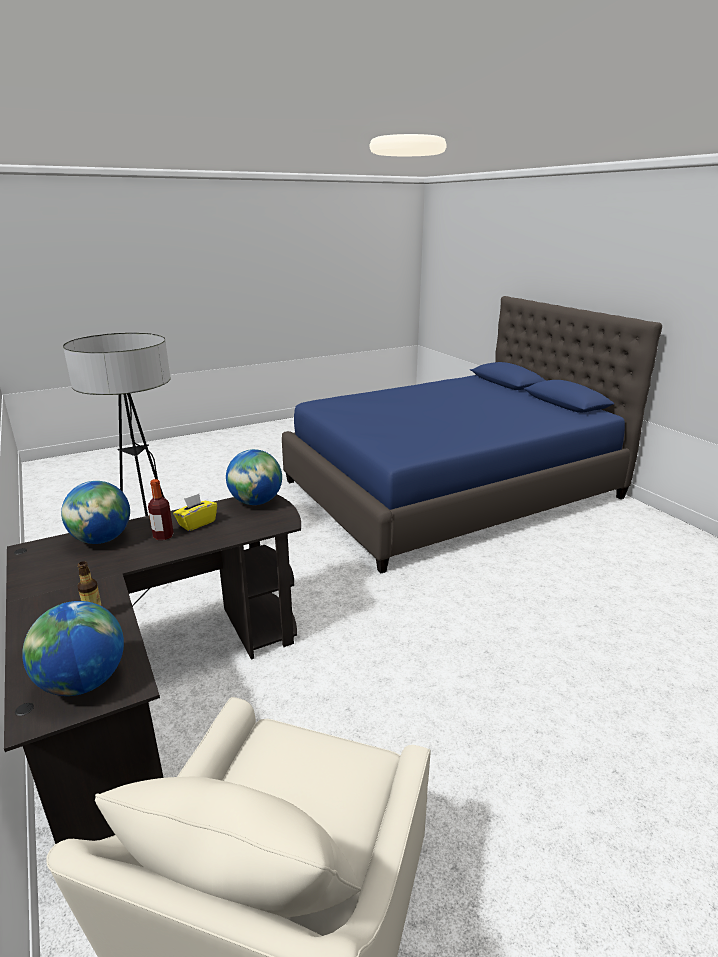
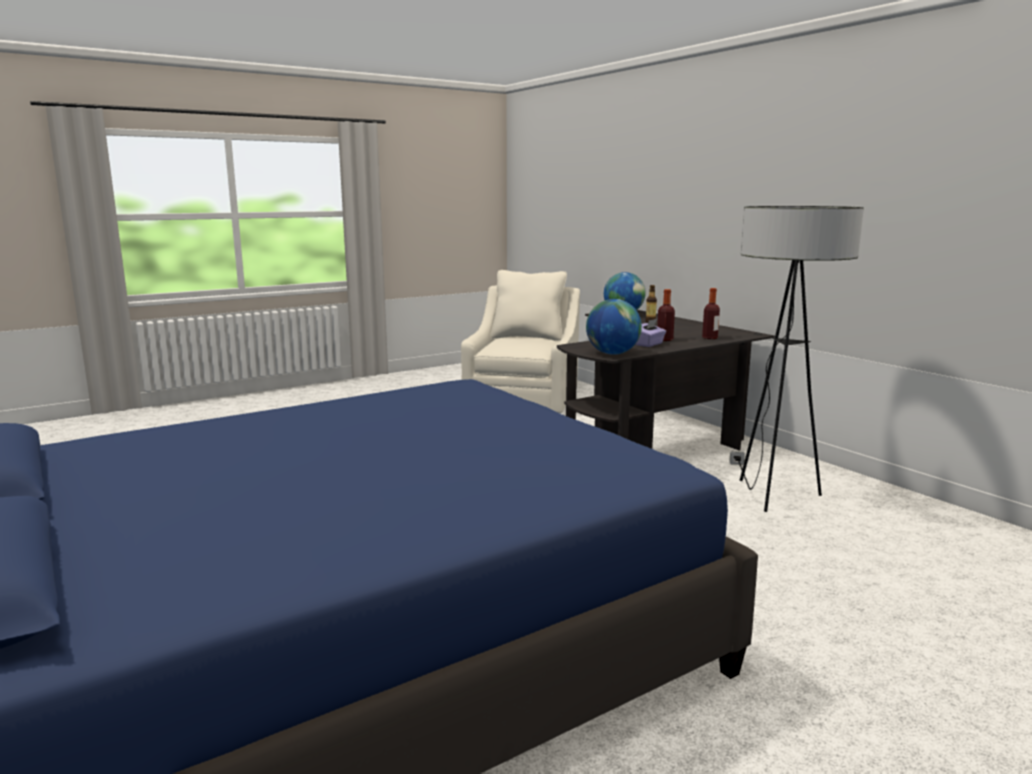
camera: 175 degrees right, 10 degrees down
(102, 539) = (710, 338): globe -> bottle
(197, 523) = (649, 344): yellow tissue box -> purple tissue box

